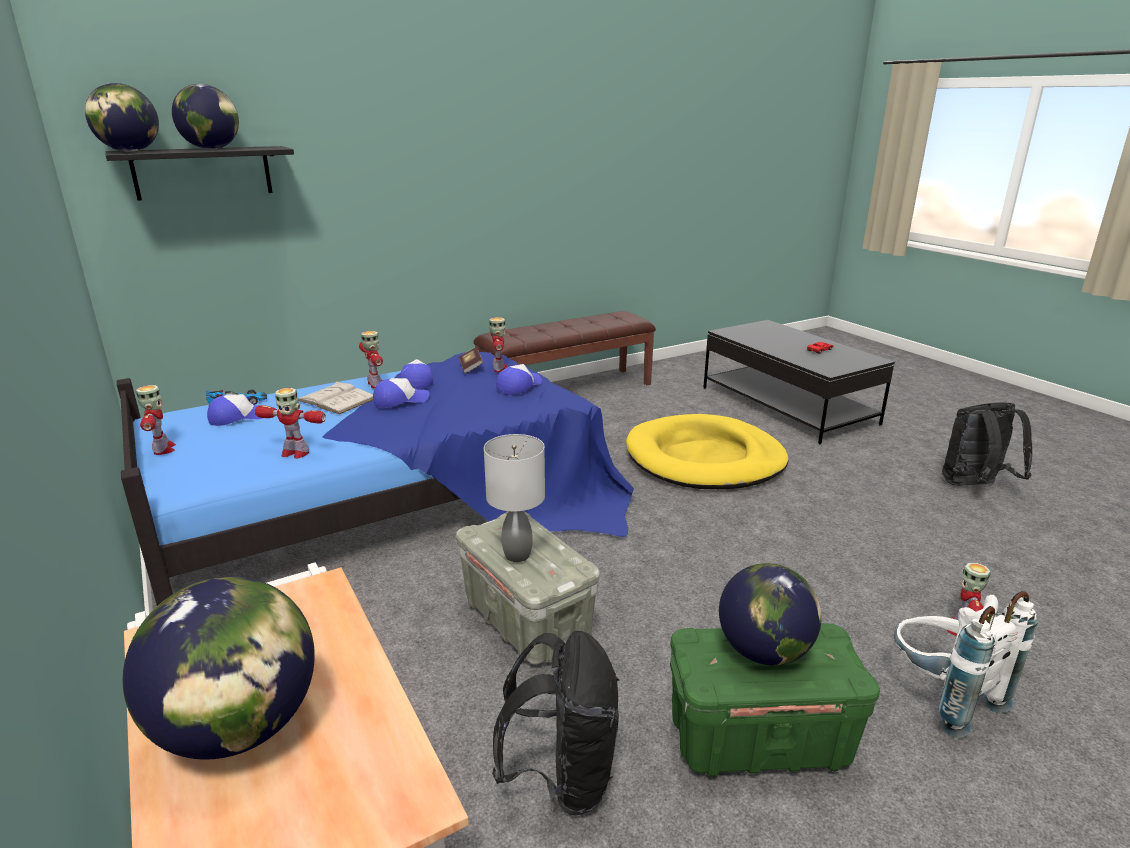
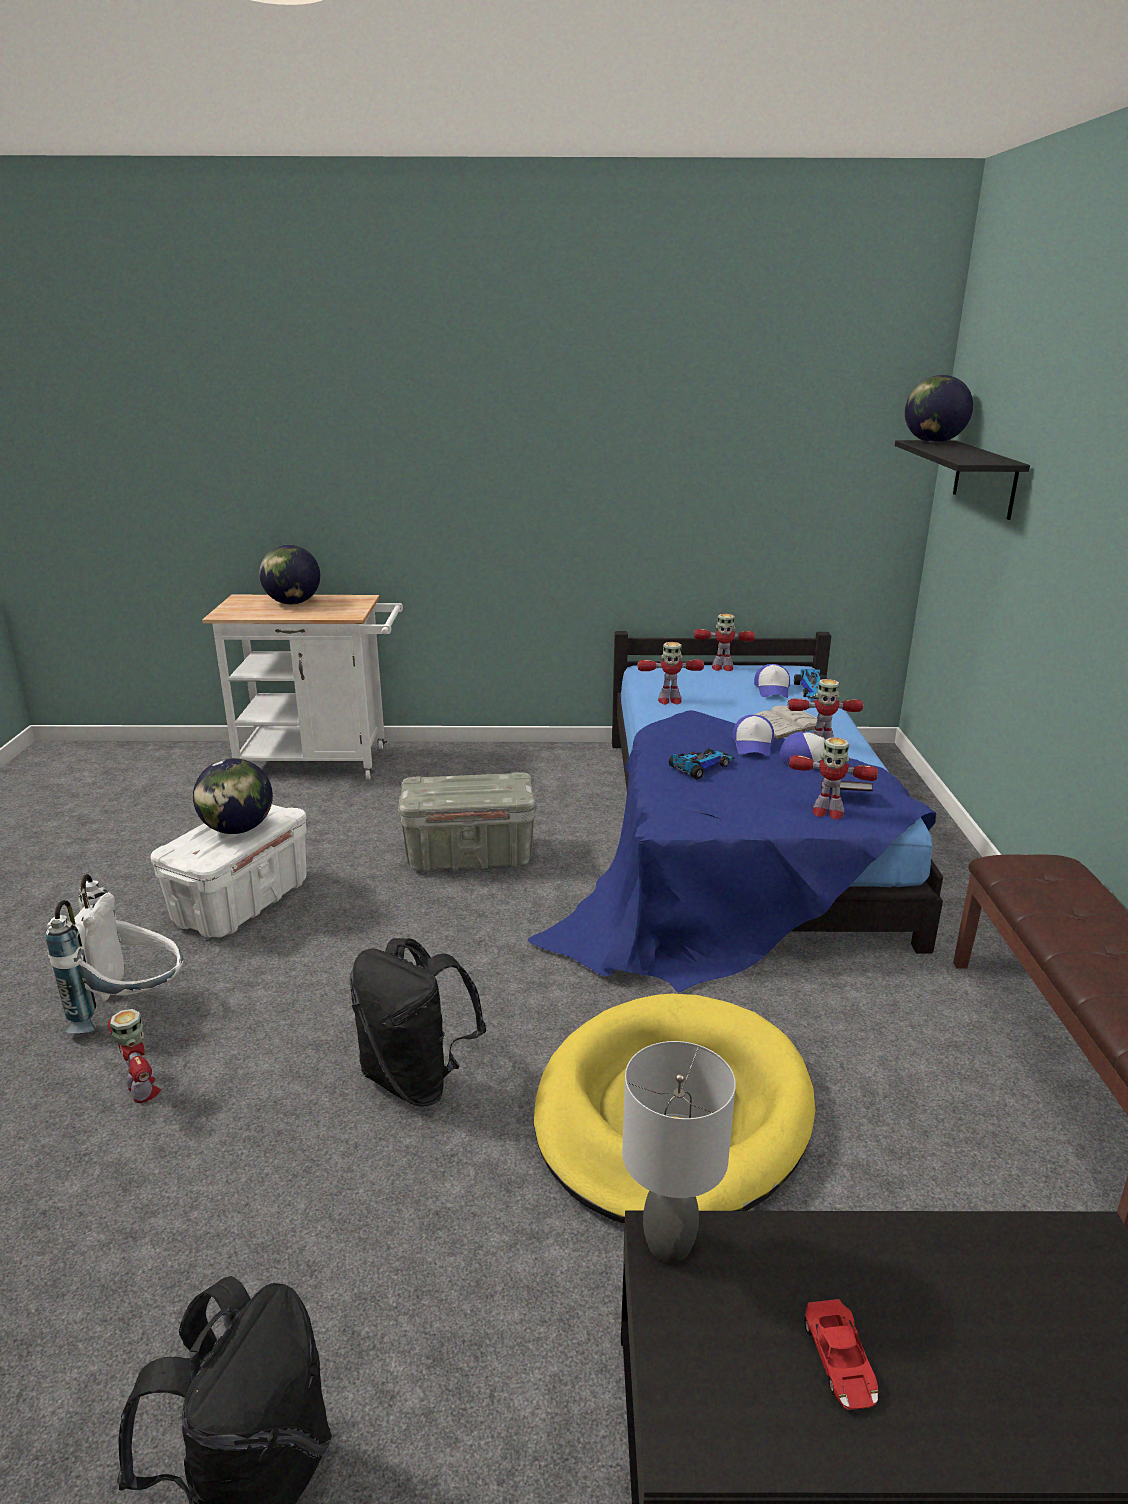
camera: 120 degrees right, 0 degrees up
(212, 149) = (961, 452): globe -> none
(295, 453) = (669, 701): toy robot -> toy robot turned 135 degrees counterclockwise
(465, 406) = (701, 767): none -> toy car
(518, 386) = (741, 805): cap -> none
(518, 554) = (461, 783): grey table lamp -> grey table lamp (669, 1245)
(563, 777) = (323, 830): black backpack -> black backpack (416, 1078)
(758, 740) = (242, 902): green storage box -> white storage box

